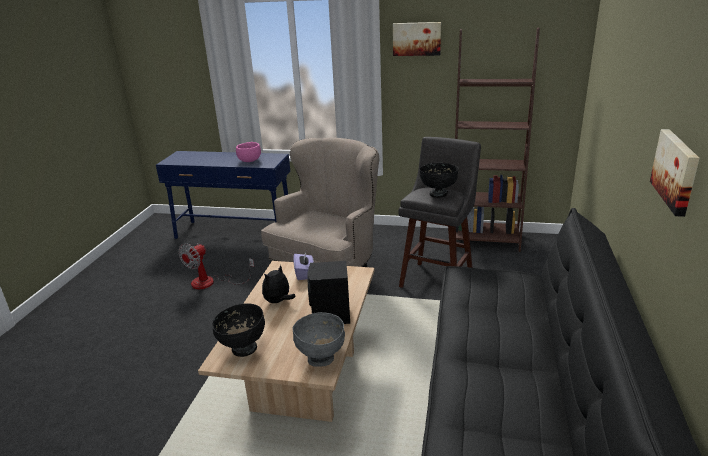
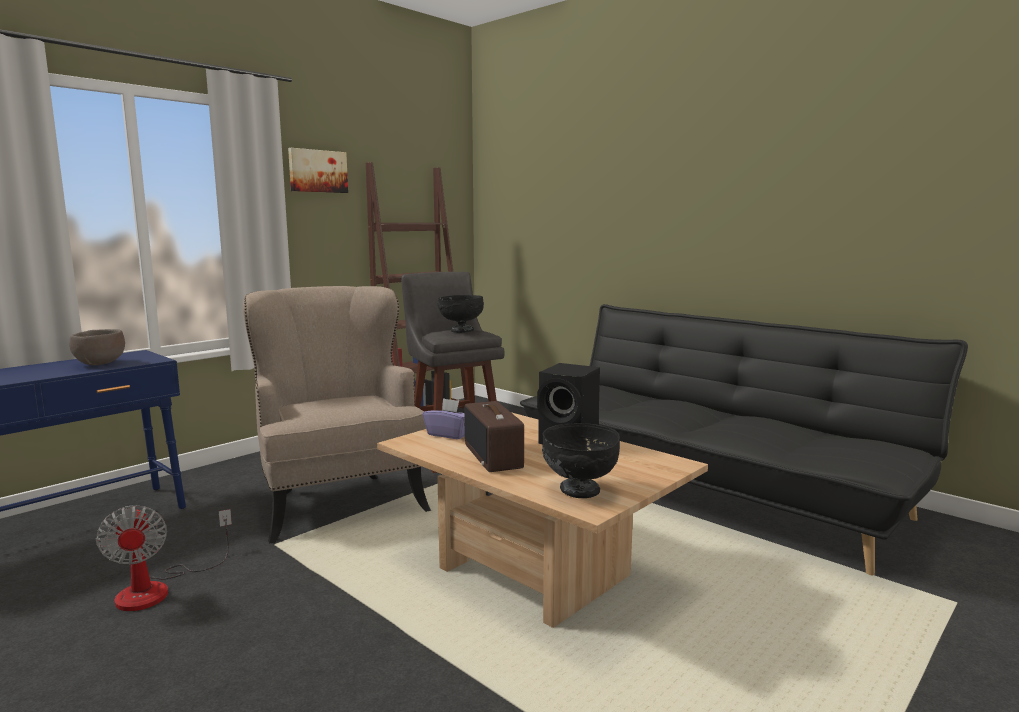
camera: 60 degrees left, 15 degrees down
(250, 161) = (100, 364): pink bowl -> brown bowl
(278, 301) = (494, 456): plush toy -> radio
(321, 359) = (651, 459): grey bowl -> none
(677, 170) = (752, 213): picture -> none

